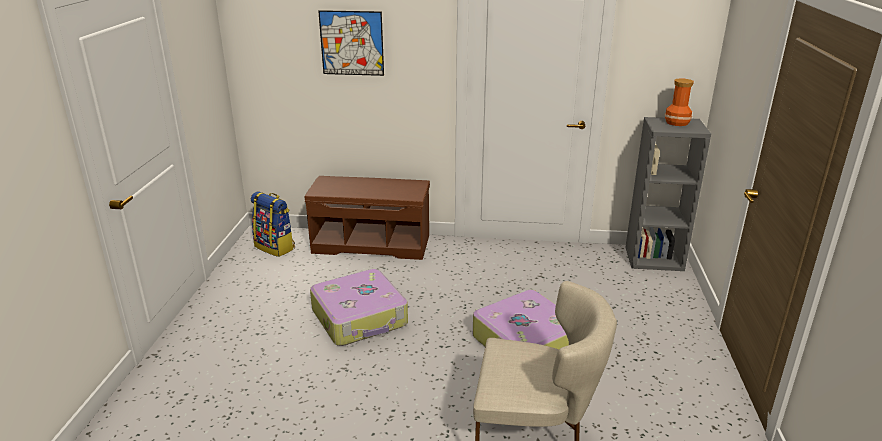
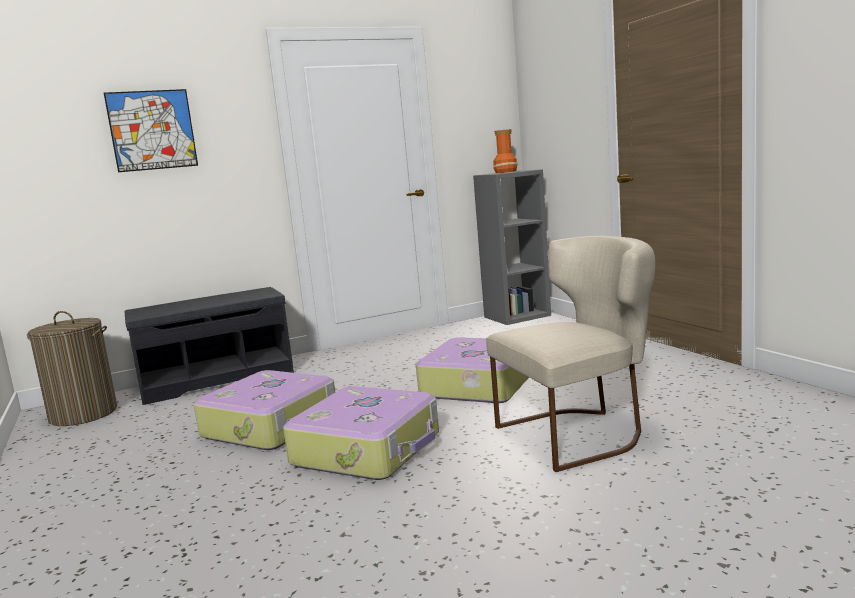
camera: 30 degrees left, 15 degrees down
(275, 247) = (83, 414): backpack -> laundry basket
(372, 243) = (218, 379): brown bench -> grey bench
(390, 378) = (368, 449): none -> suitcase

